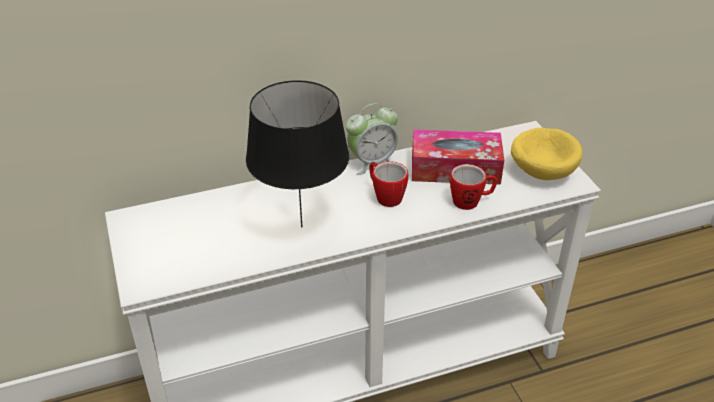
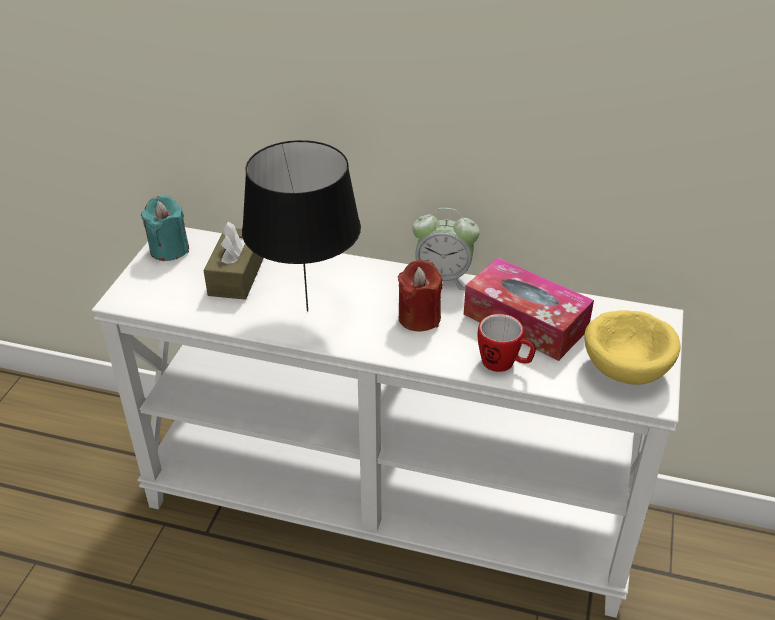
camera: 35 degrees right, 0 degrees up
(136, 230) = (169, 249): none -> turquoise candle
(217, 225) = (237, 275): none -> brown tissue box
(385, 196) = (419, 318): mug -> red candle

